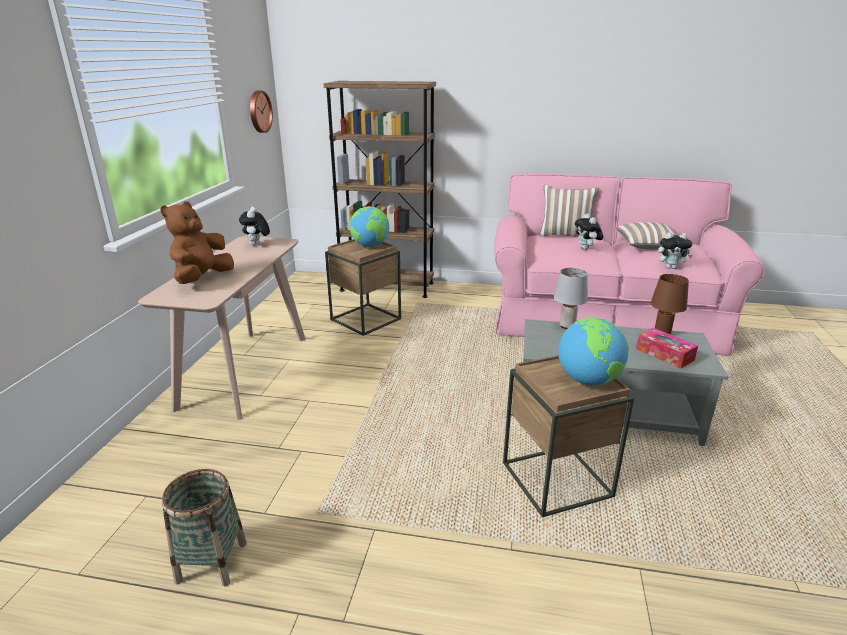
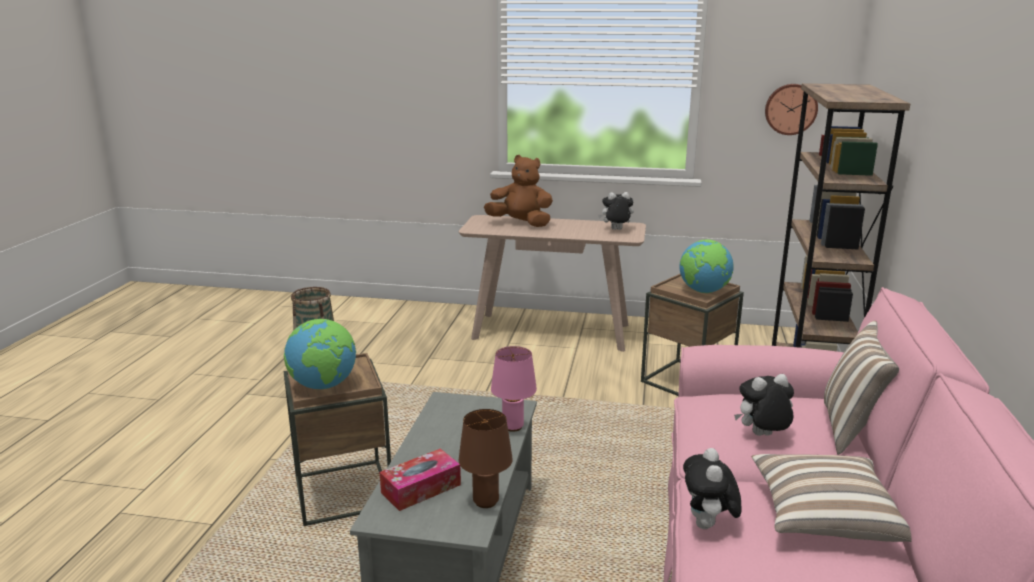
camera: 90 degrees right, 5 degrees down
(566, 326) = (513, 426): grey table lamp -> pink table lamp

